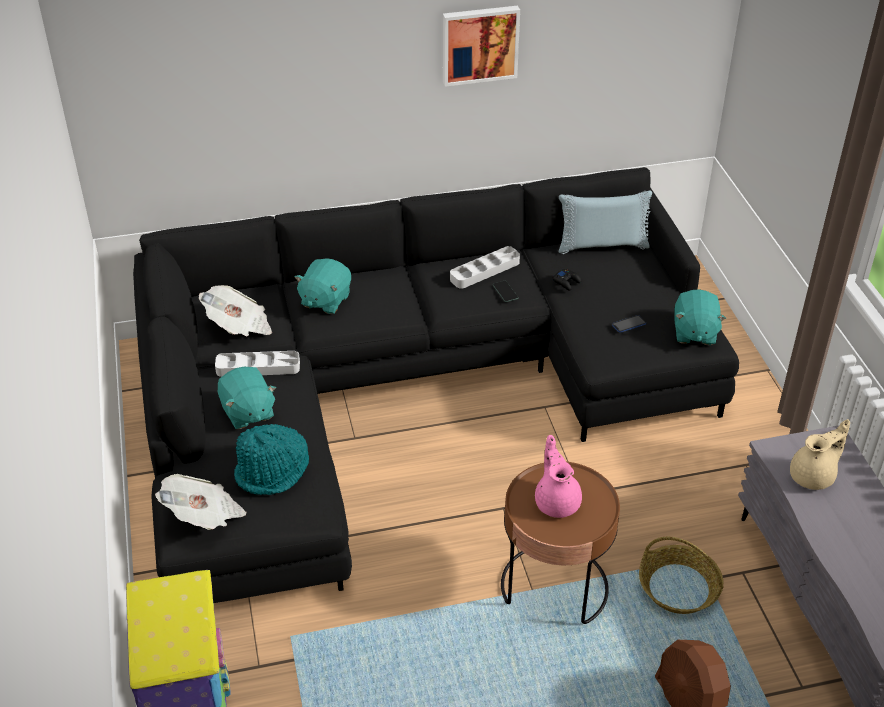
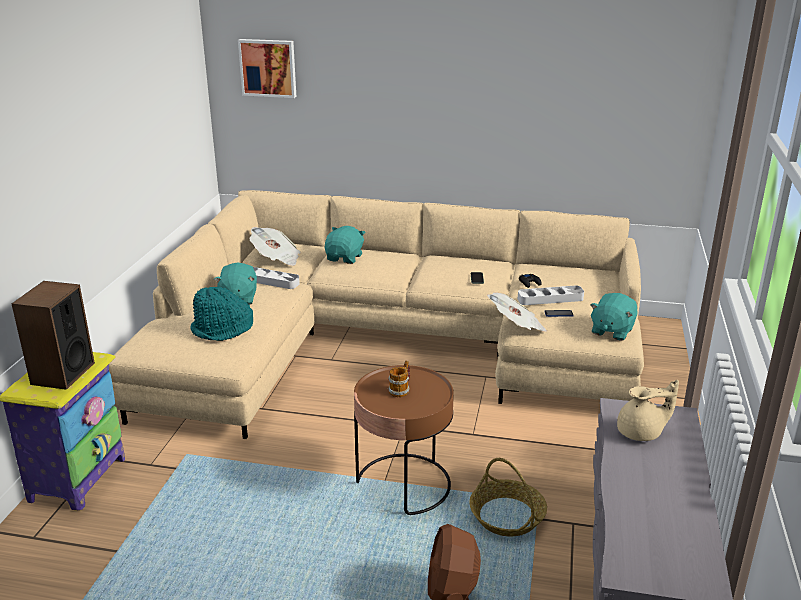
camera: 25 degrees right, 15 degrees down
(177, 622) = (62, 373): none -> speaker
(204, 516) = (156, 341): newspaper -> newspaper (516, 326)
(325, 300) = (345, 258): turquoise plush toy -> turquoise plush toy turned 150 degrees clockwise
(403, 393) = (386, 344): black sofa -> beige sofa
(479, 44) = (497, 89): picture -> picture (268, 68)
(485, 271) = (471, 265): grey tray -> grey tray (550, 299)
(557, 501) = (401, 389): pink teapot -> mug
(602, 245) = (577, 271): blue pillow -> none

